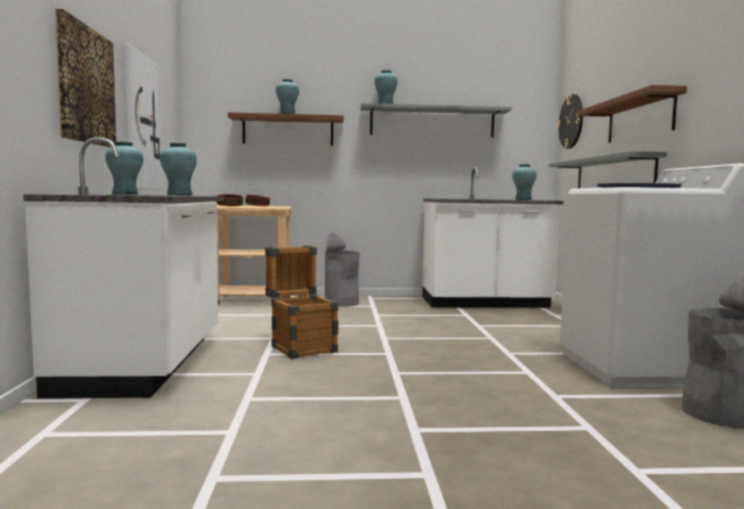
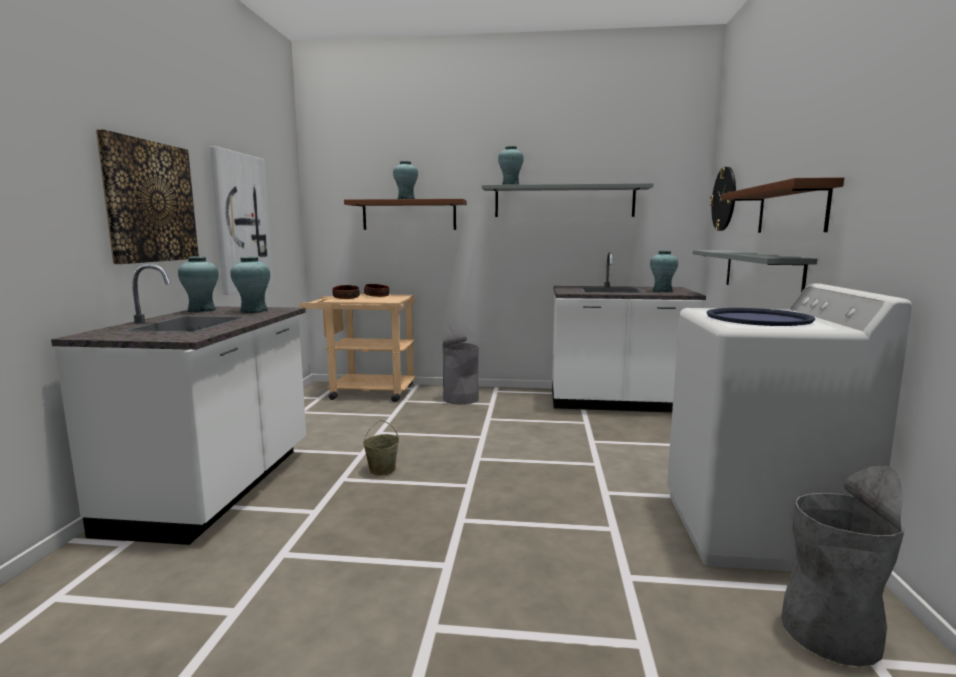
camera: 10 degrees right, 5 degrees up
(301, 347) = (382, 470): crate -> beige bucket

